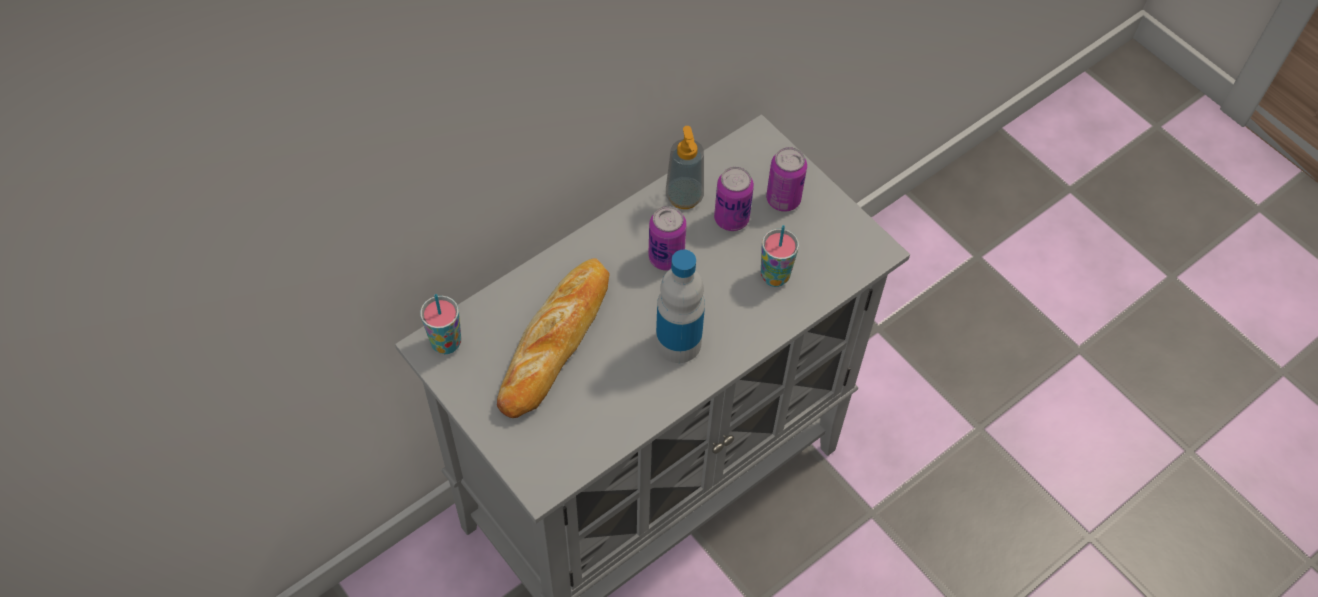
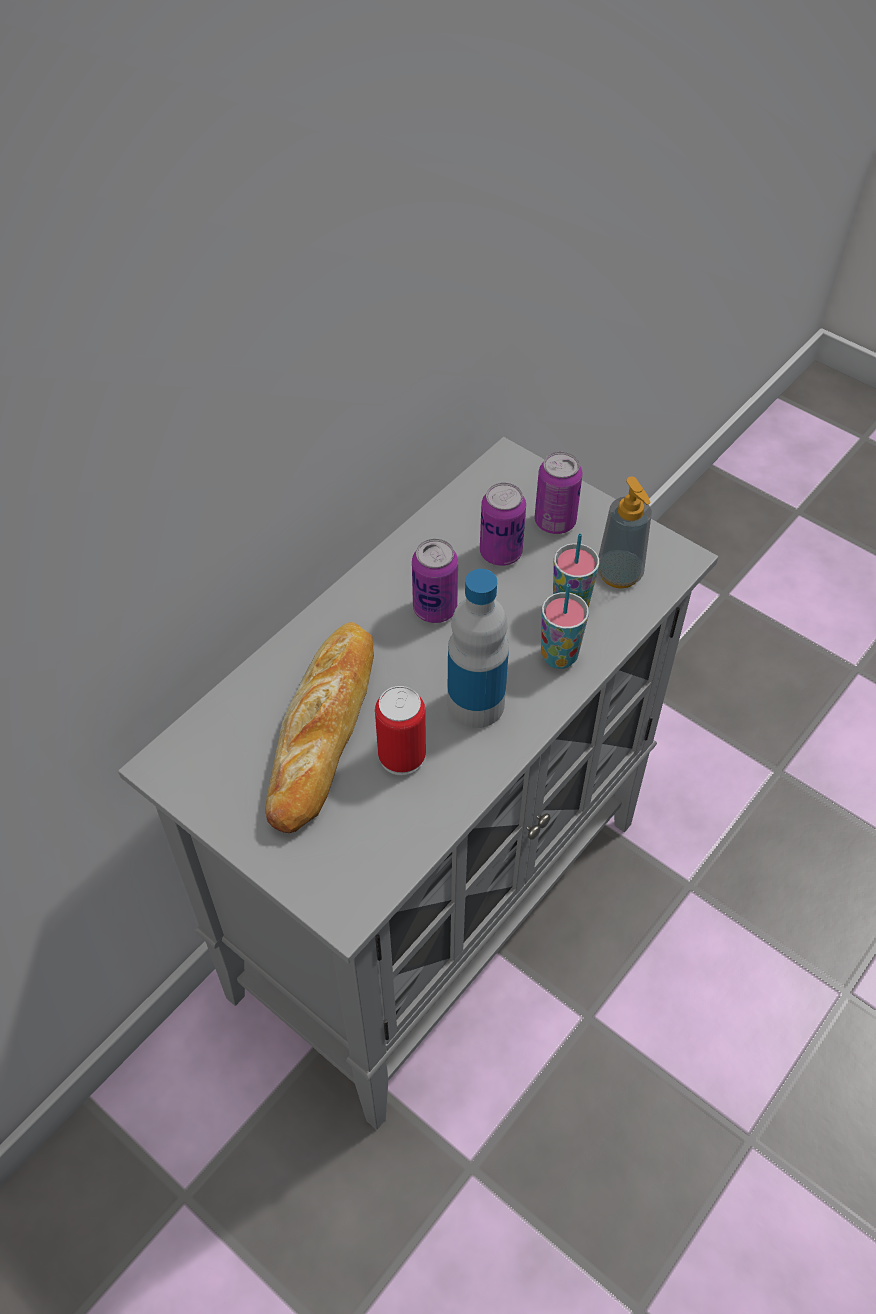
camera: 10 degrees left, 5 degrees down
(446, 343) = (184, 757): cup -> cup (559, 656)
(611, 374) = (402, 756): none -> can
(684, 196) = (438, 538): soap dispenser -> soap dispenser (619, 574)

